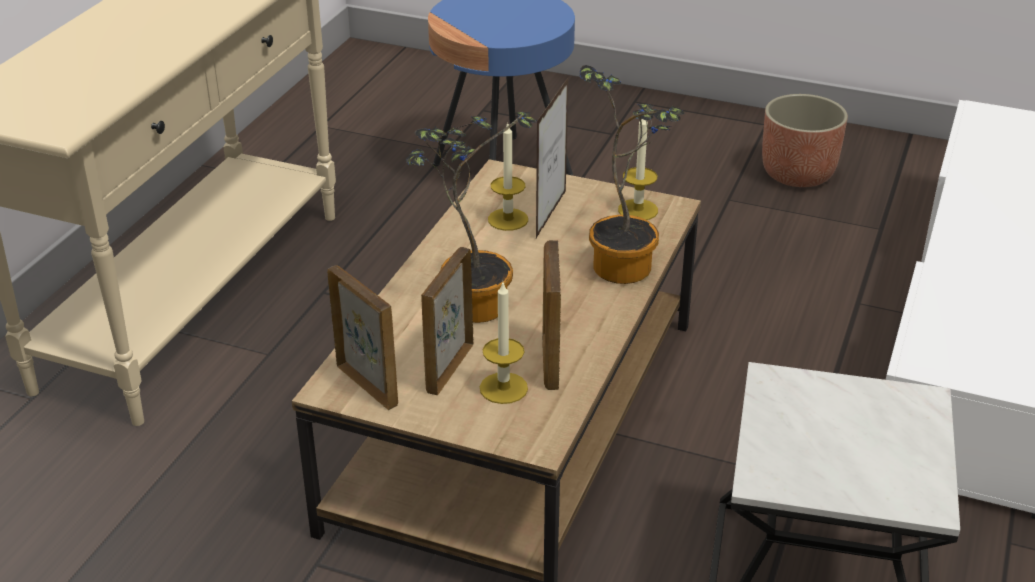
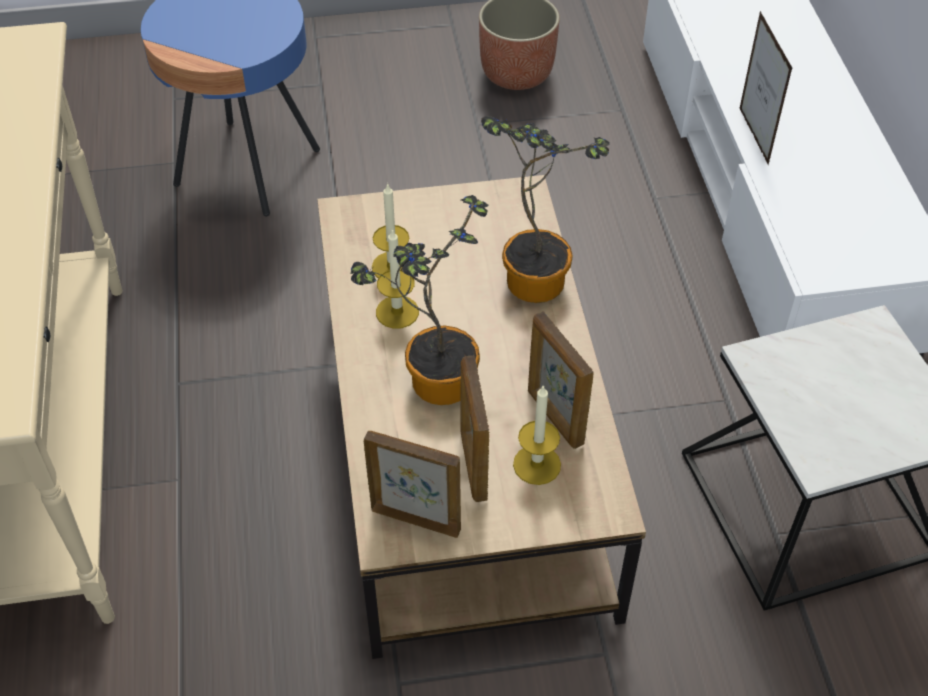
camera: 30 degrees left, 15 degrees up
(551, 214) = (427, 245): picture frame -> picture frame (753, 136)
(638, 210) = (499, 208): candle -> candle (397, 312)

